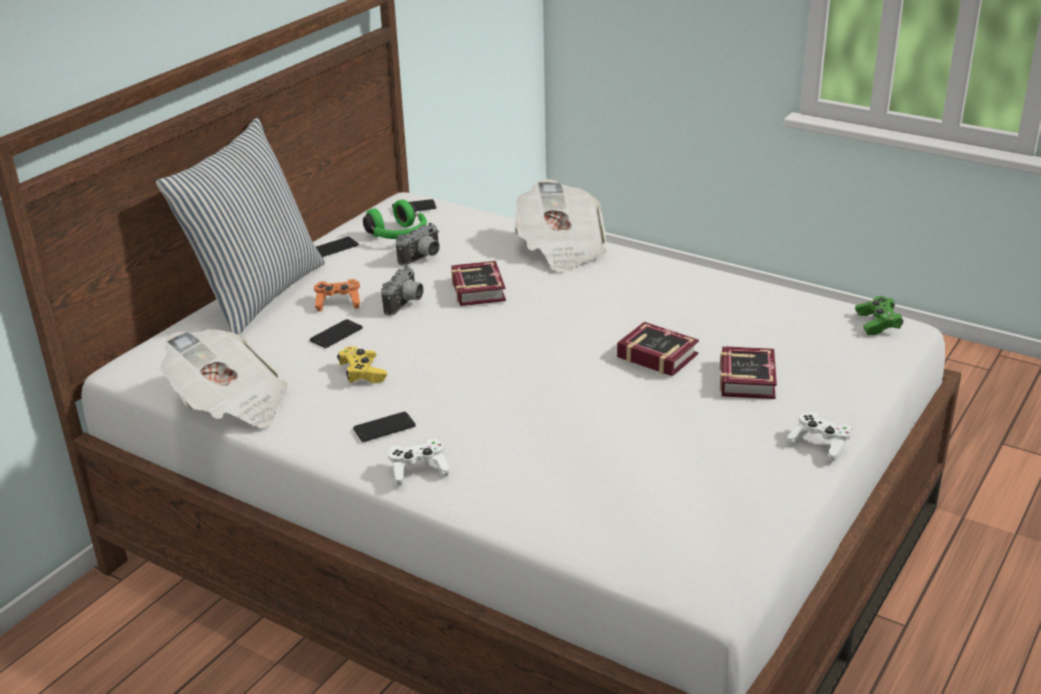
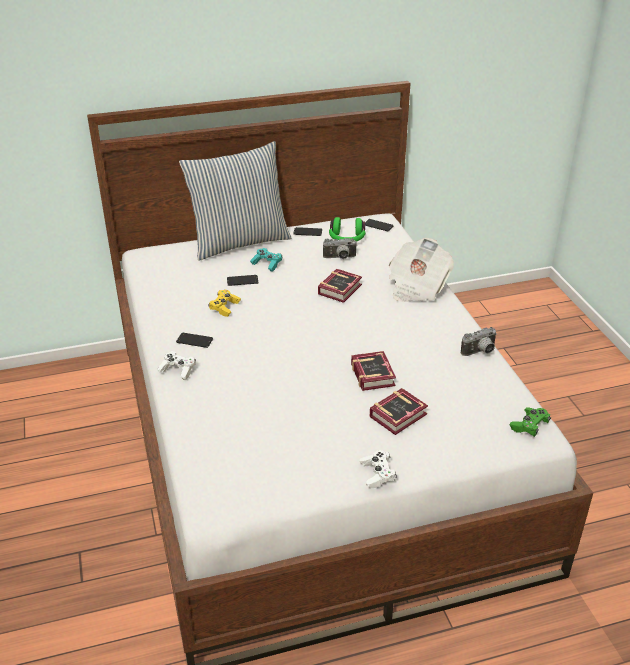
camera: 40 degrees right, 5 degrees up
(231, 404) = (153, 294): newspaper -> none
(338, 303) = (267, 264): orange game controller -> turquoise game controller
(406, 304) = (295, 280): camera -> camera (480, 352)

